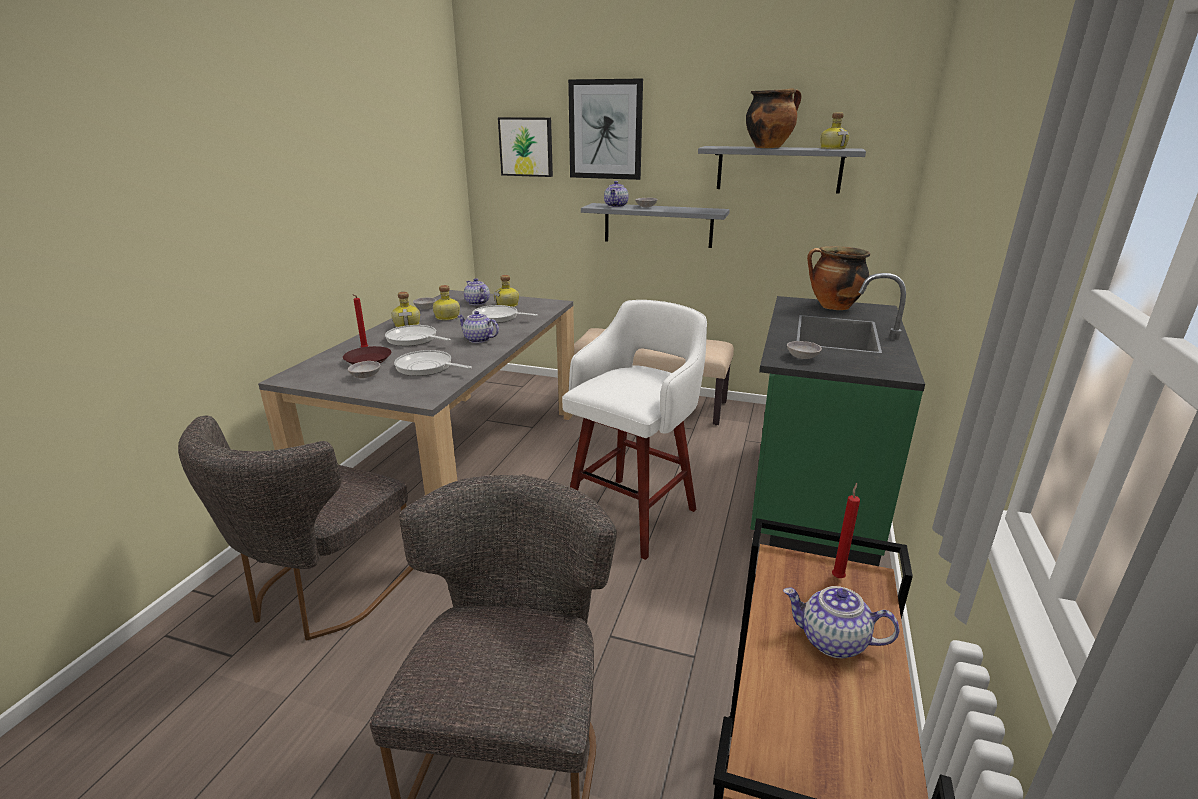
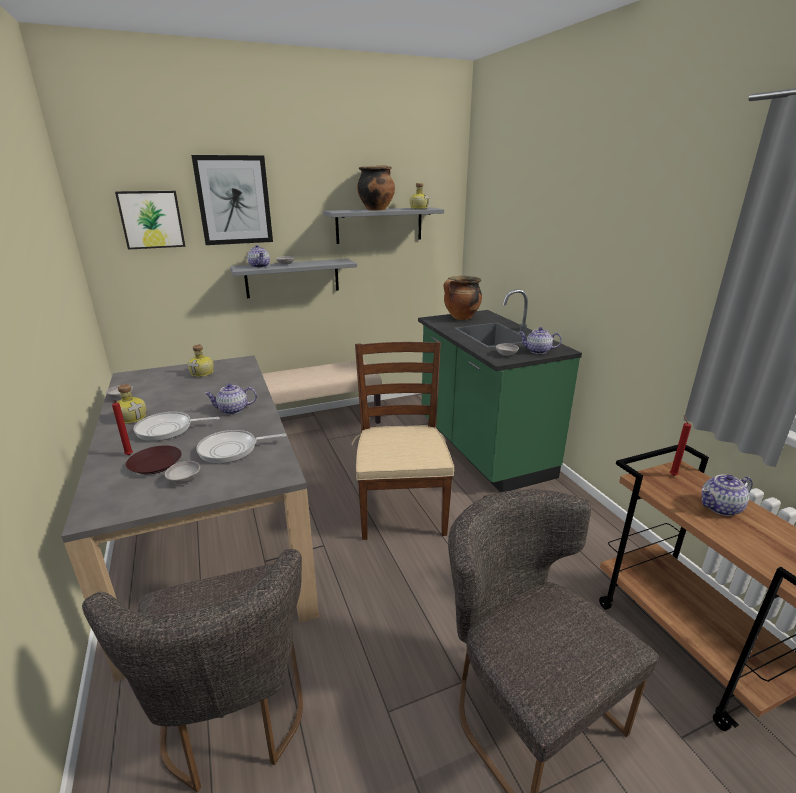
camera: 40 degrees left, 0 degrees up
(446, 317) = (162, 399): bottle -> none
(477, 303) = (168, 378): teapot -> teapot (537, 351)
(498, 318) = (215, 386): frying pan -> none
(633, 514) = (401, 507): white stool -> brown chair

